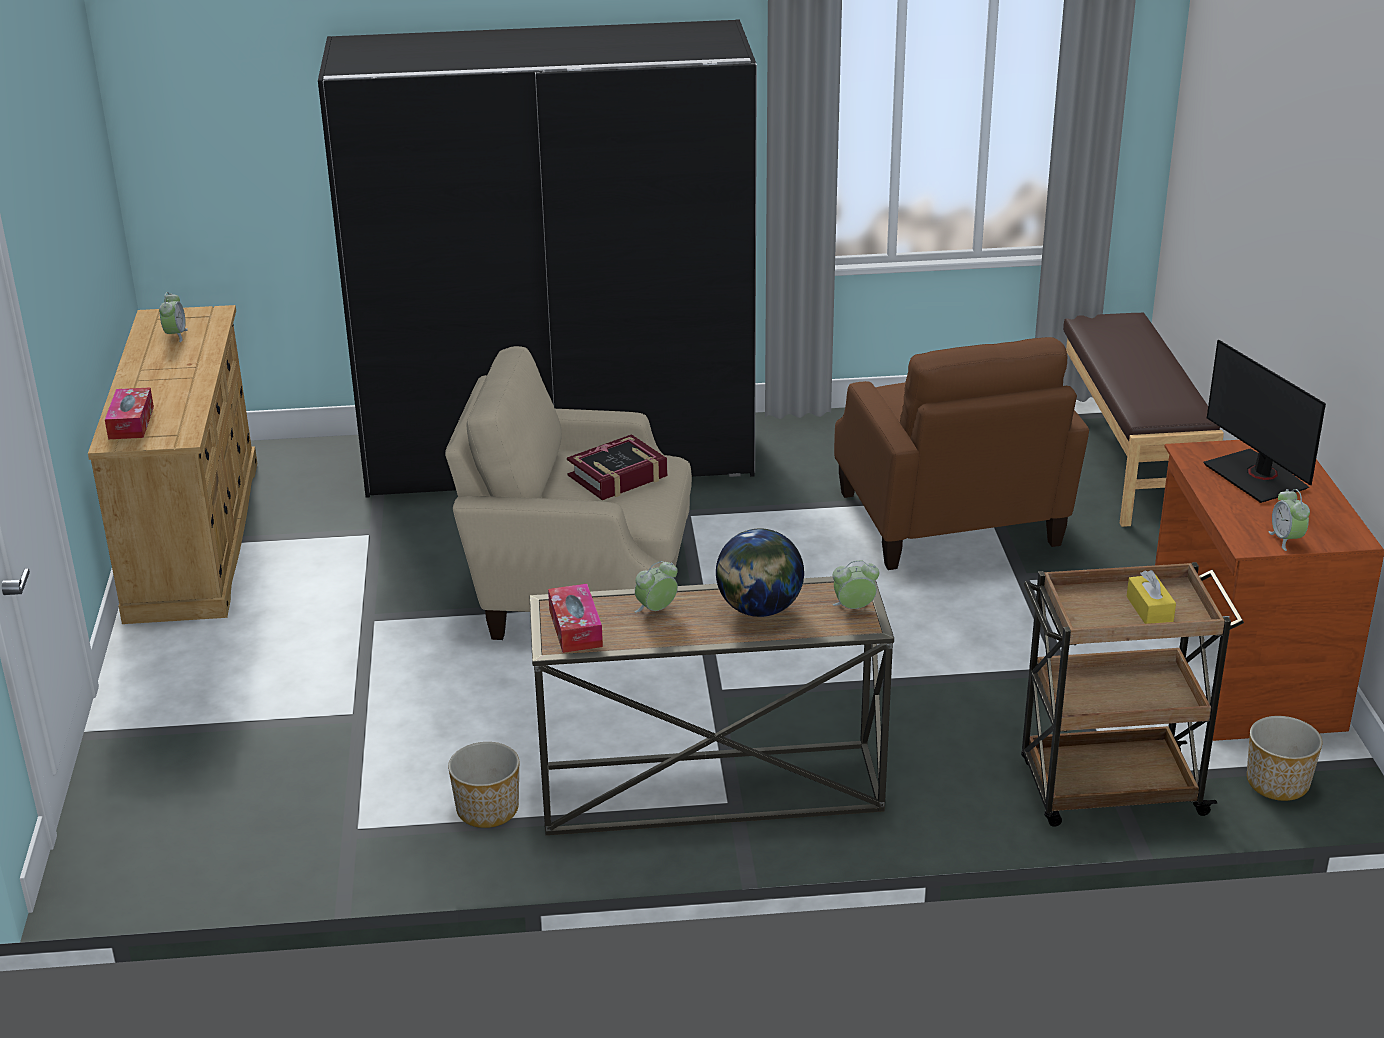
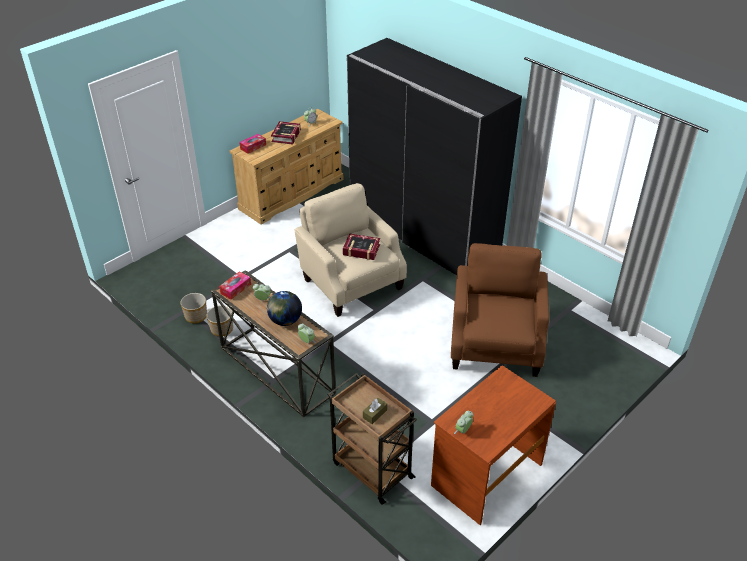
camera: 50 degrees right, 10 degrees up
(167, 375) = (286, 136): none -> book
(950, 522) = (495, 344): brown armchair -> brown armchair turned 150 degrees clockwise
(1129, 457) = (606, 369): brown bench -> none
(1149, 609) = (375, 414): yellow tissue box -> brown tissue box
(1256, 477) = (504, 401): monitor -> none
(1276, 783) = (422, 517): planter -> planter (196, 316)

